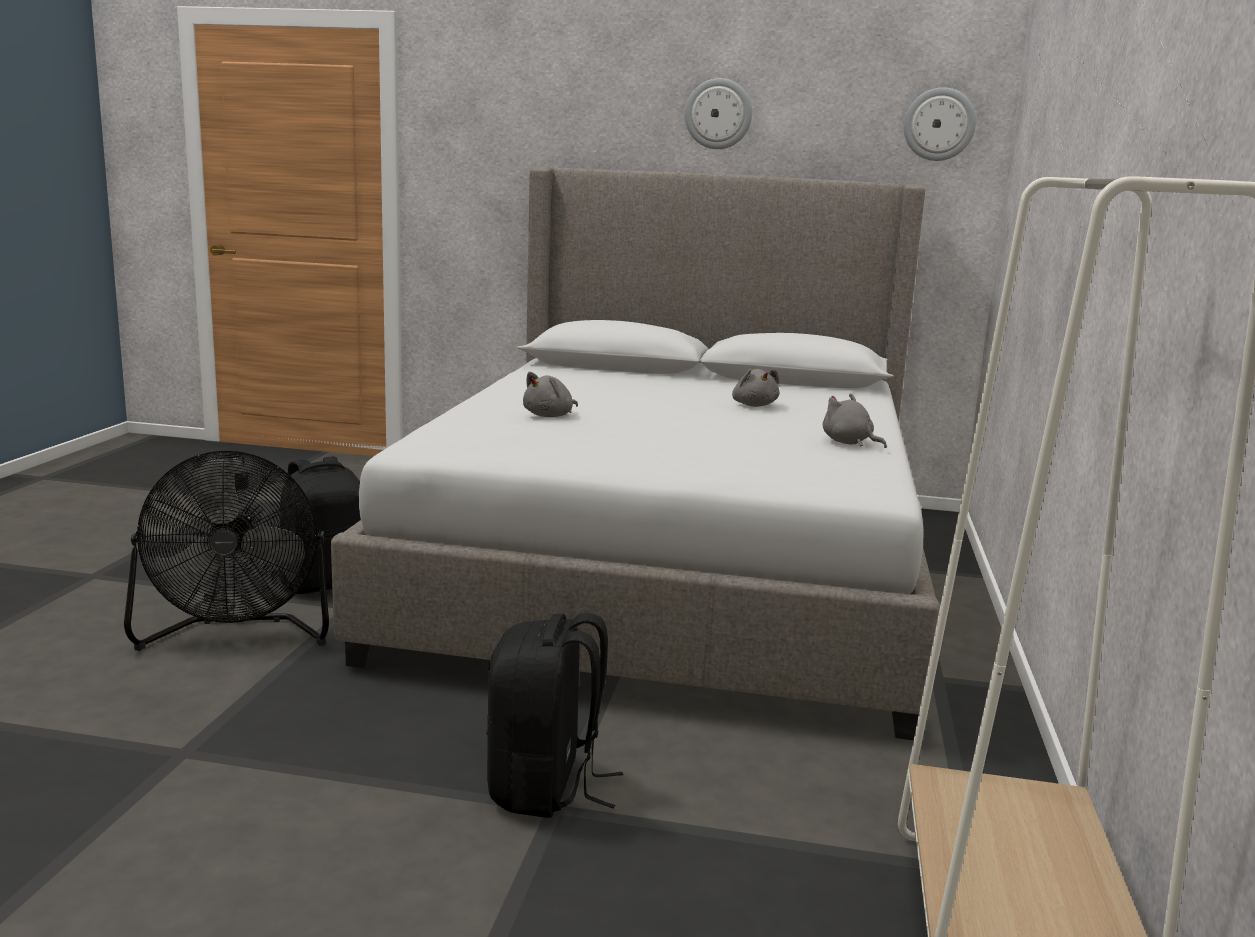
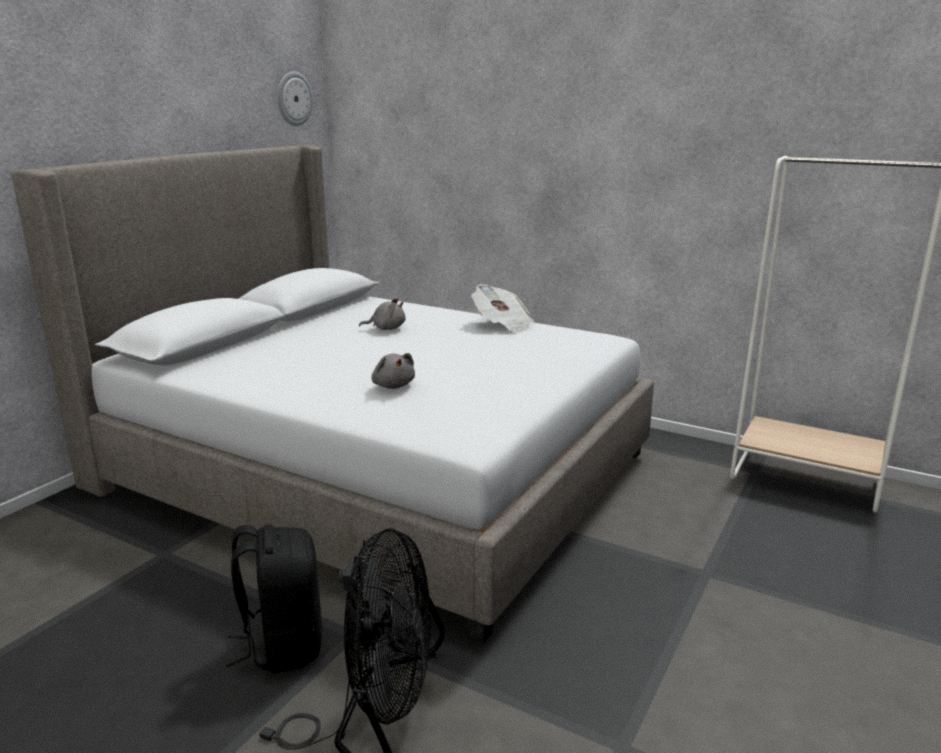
camera: 70 degrees left, 5 degrees up
(546, 788) = (683, 572): black backpack -> none
(718, 114) = (157, 98): wall clock -> none
(849, 443) = (502, 325): grey plush toy -> newspaper

